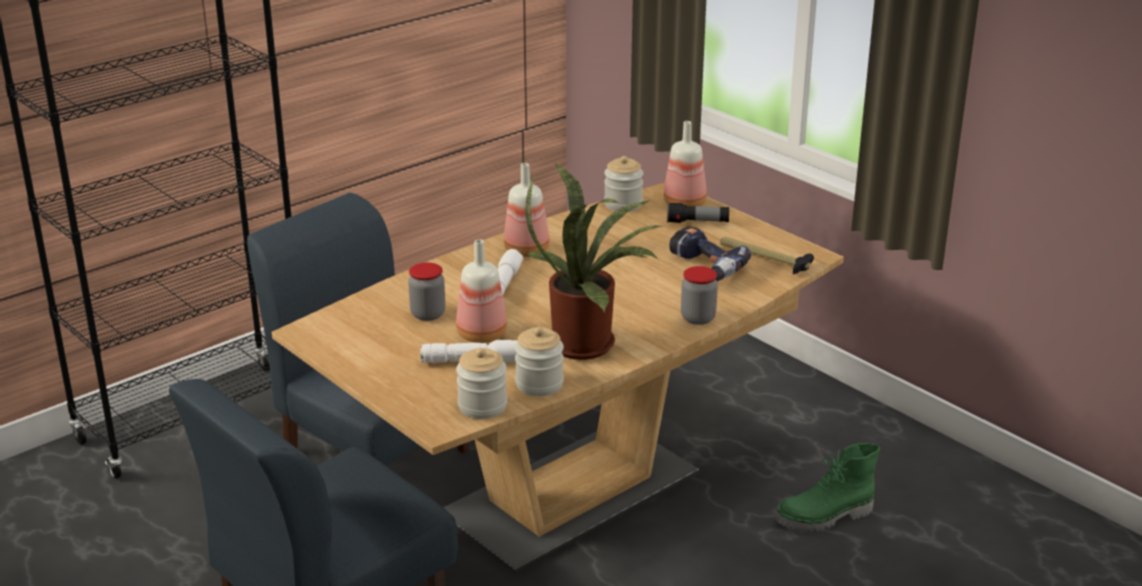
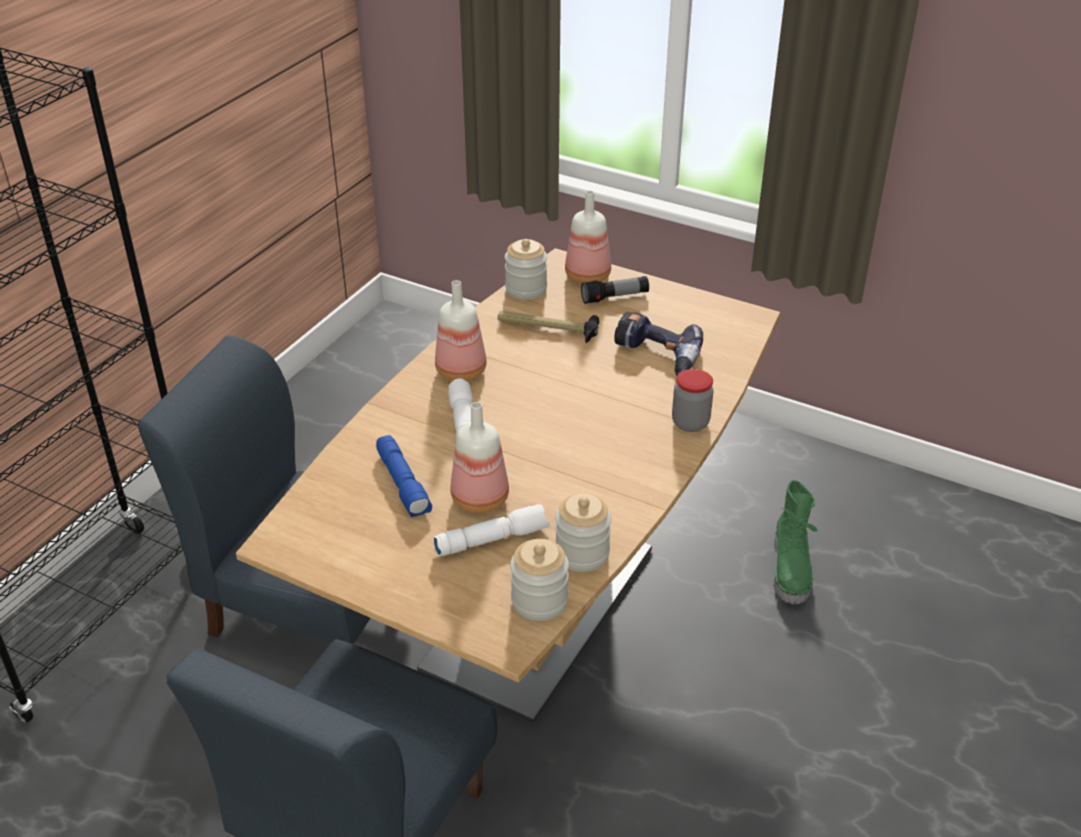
camera: 20 degrees left, 10 degrees up
(428, 314) = (404, 484): jar -> blue flashlight
(589, 344) = (601, 485): potted plant -> none
(763, 259) = (707, 331): hammer -> hammer (547, 329)
(825, 518) = (792, 570): green boot -> green boot turned 45 degrees counterclockwise

